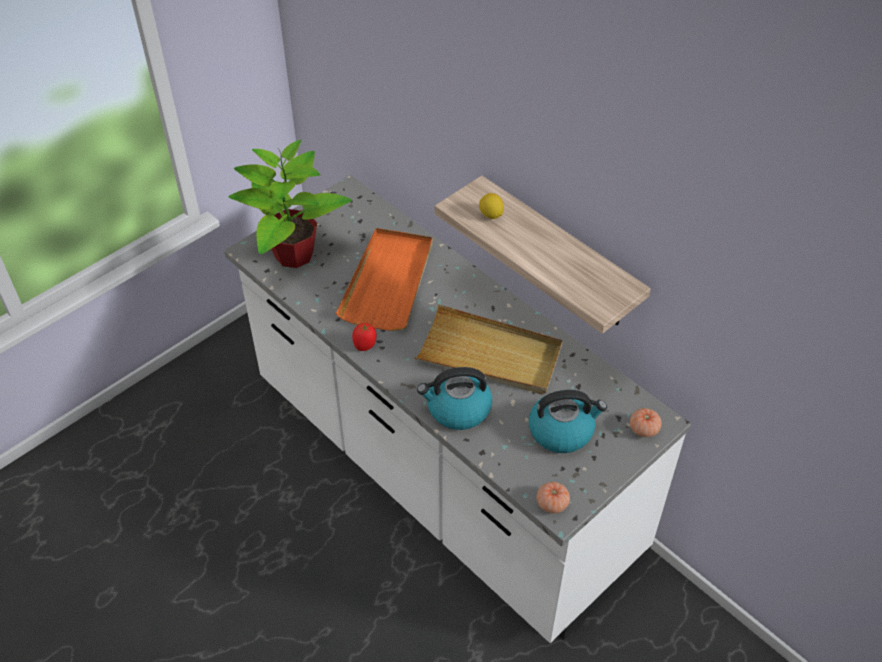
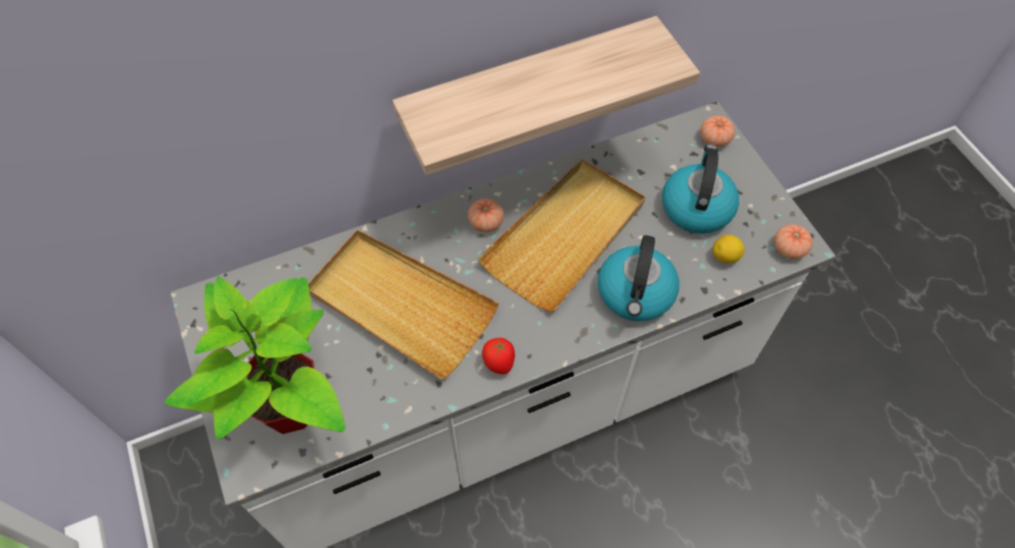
camera: 70 degrees left, 10 degrees up
(388, 282) = (400, 305): orange tray -> beige tray
(478, 306) = (486, 222): none -> tomato
(491, 215) = (473, 113): lemon -> lemon (725, 257)

